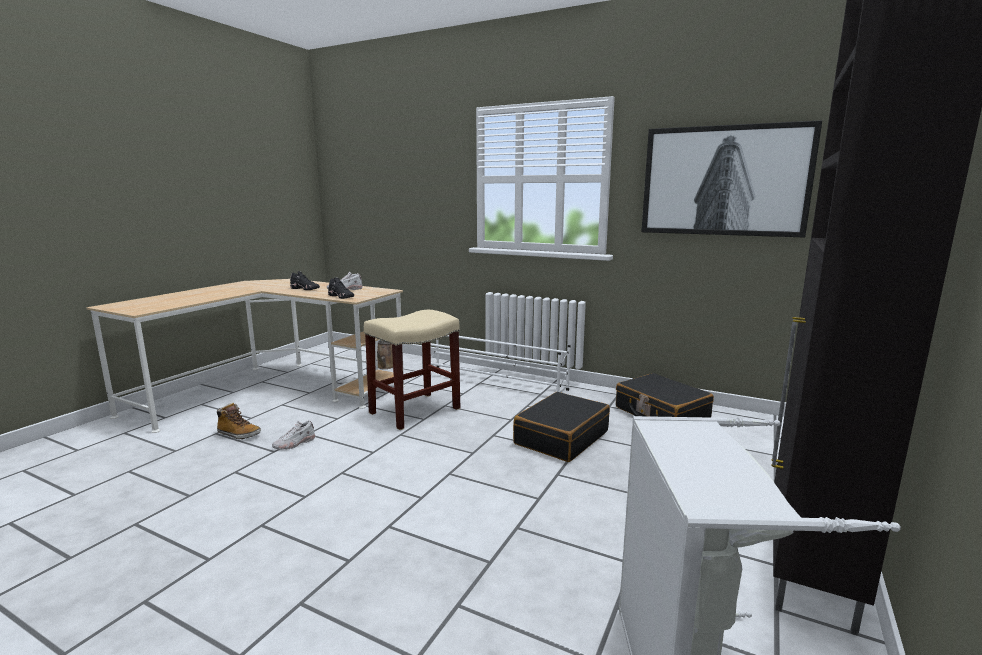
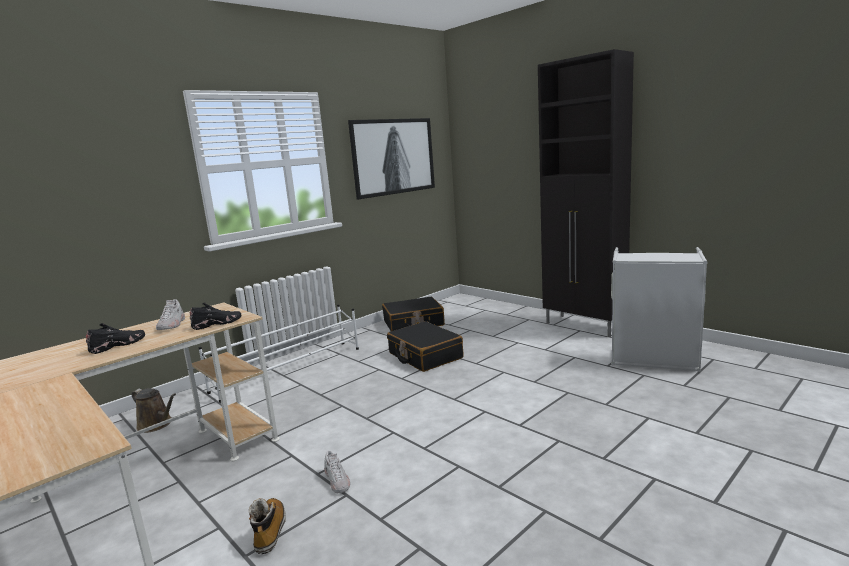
camera: 70 degrees left, 0 degrees up
(238, 434) = (270, 531): boot -> boot turned 45 degrees counterclockwise
(414, 411) = (319, 410): beige stool -> none

